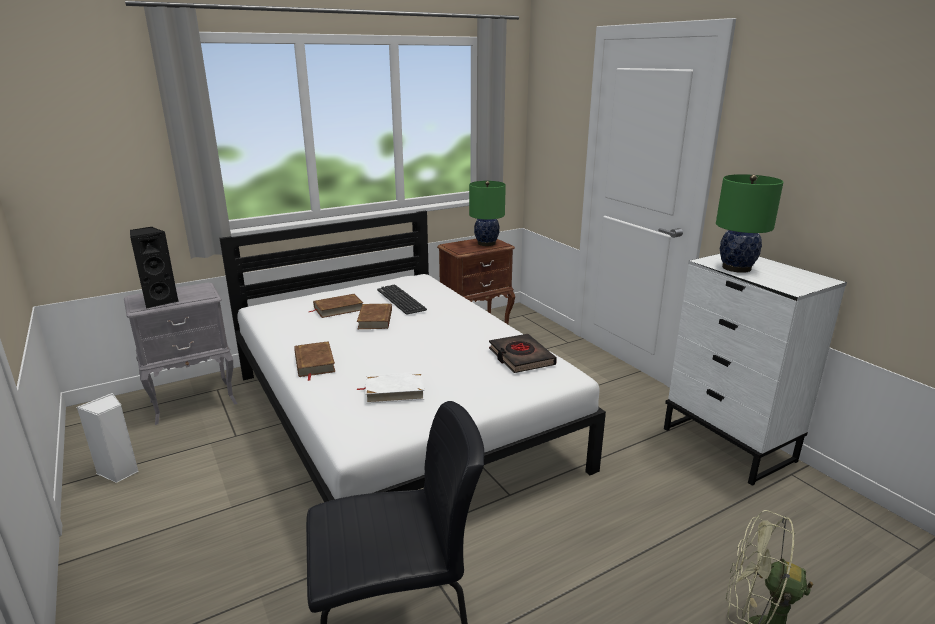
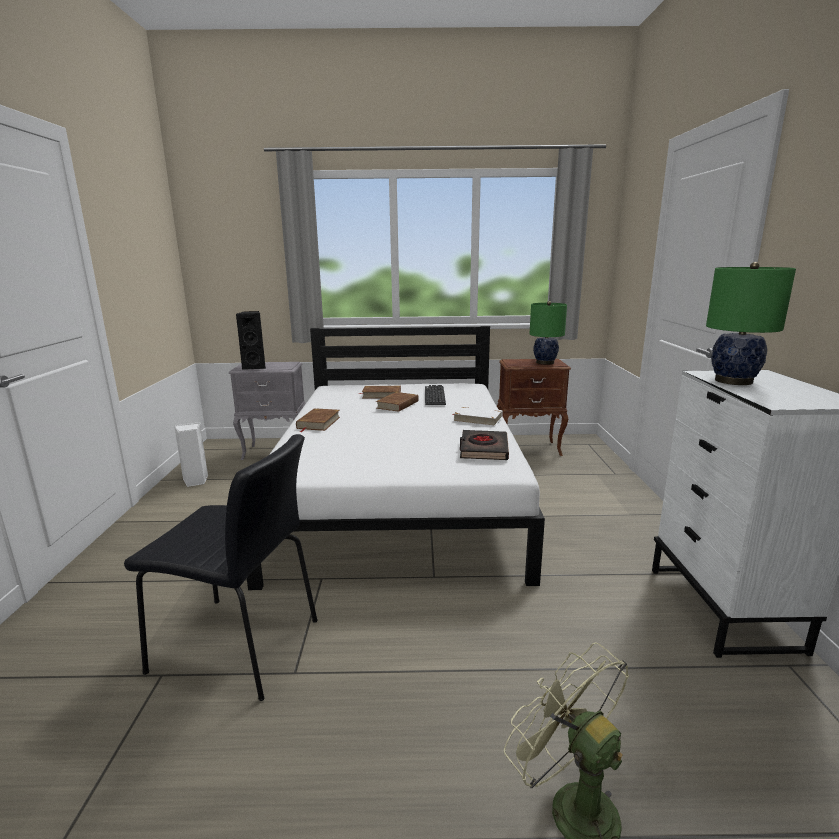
camera: 30 degrees right, 5 degrees down
(394, 391) = (348, 450): white book -> white book (477, 419)

